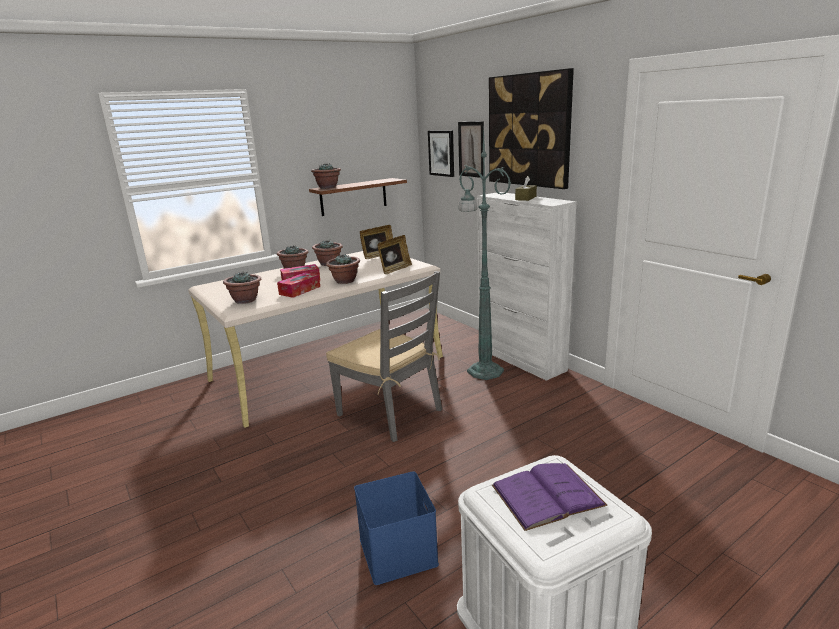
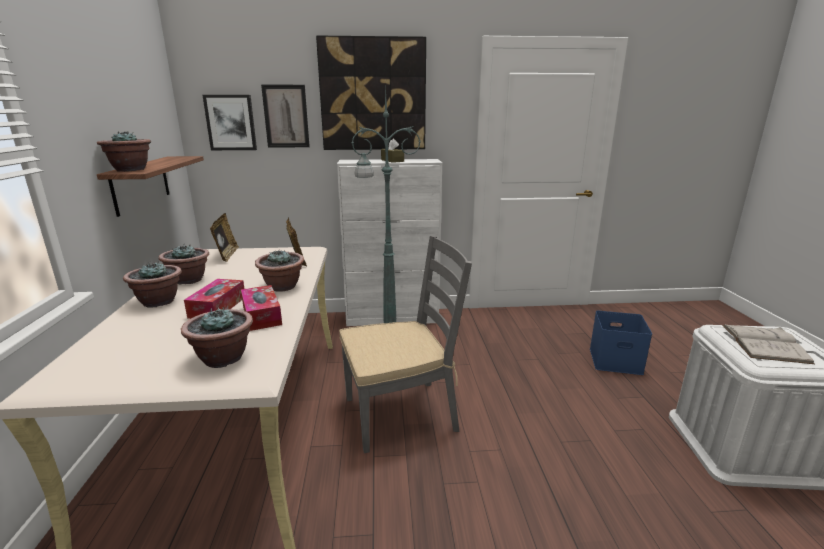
camera: 60 degrees left, 0 degrees up
(399, 552) = (641, 490): blue storage box -> blue storage box (616, 360)
(547, 495) = (764, 343): purple book -> white book

